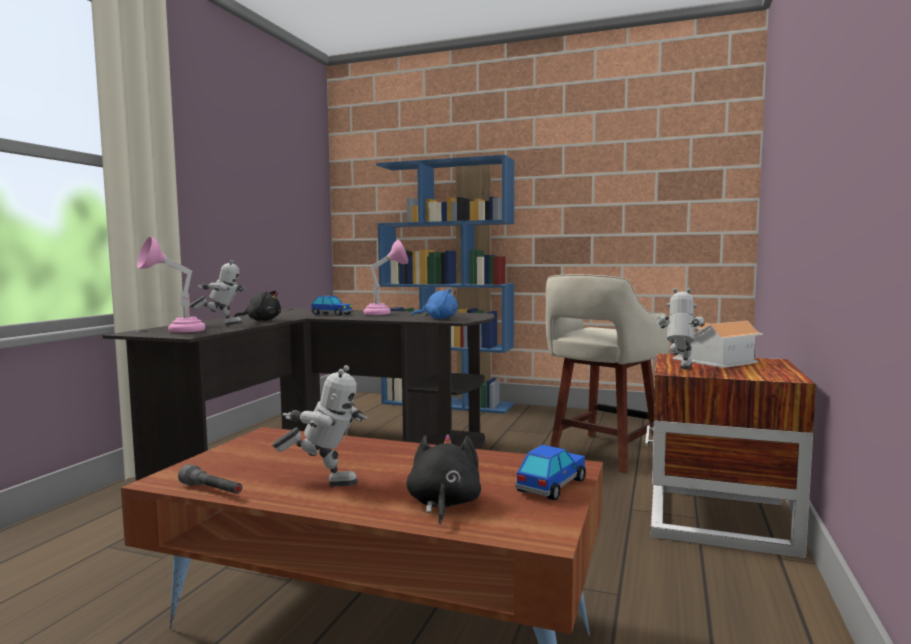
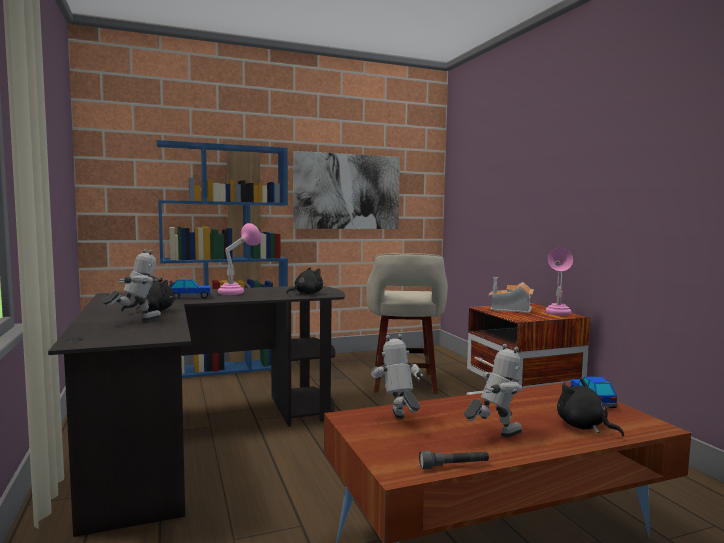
camera: 40 degrees left, 0 degrees up
(175, 331) = (126, 334): pink table lamp -> pink table lamp (557, 315)
(438, 318) = (306, 293): blue plush toy -> black plush toy
(601, 202) = (347, 191): none -> picture
(679, 370) = (518, 317): toy robot -> toy robot (398, 421)

